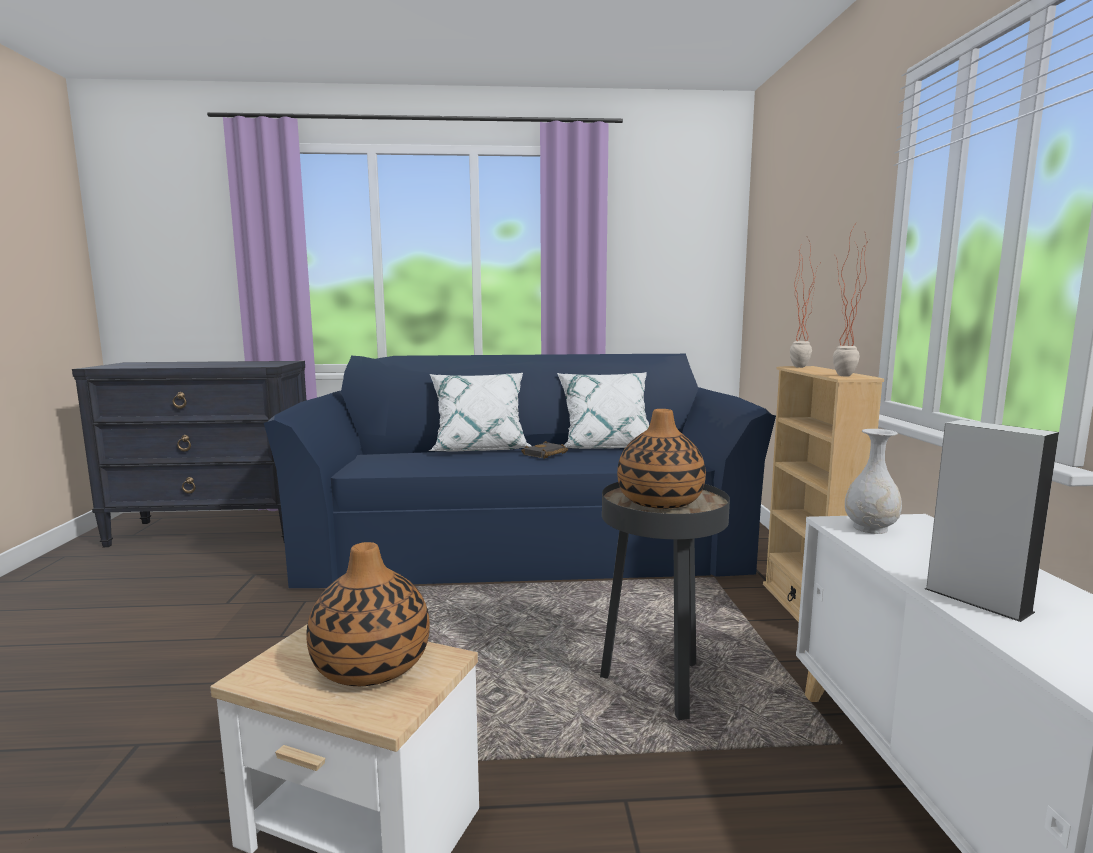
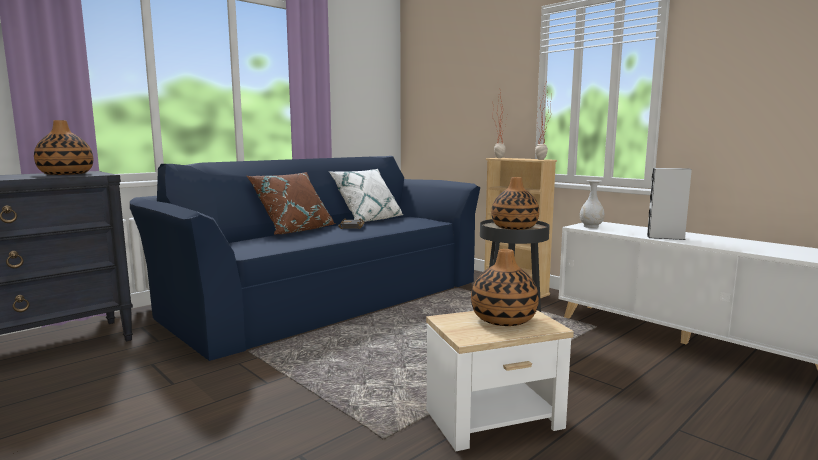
camera: 40 degrees left, 0 degrees up
(251, 364) = (66, 174): none -> vase
(480, 448) = (294, 230): white pillow -> brown pillow

